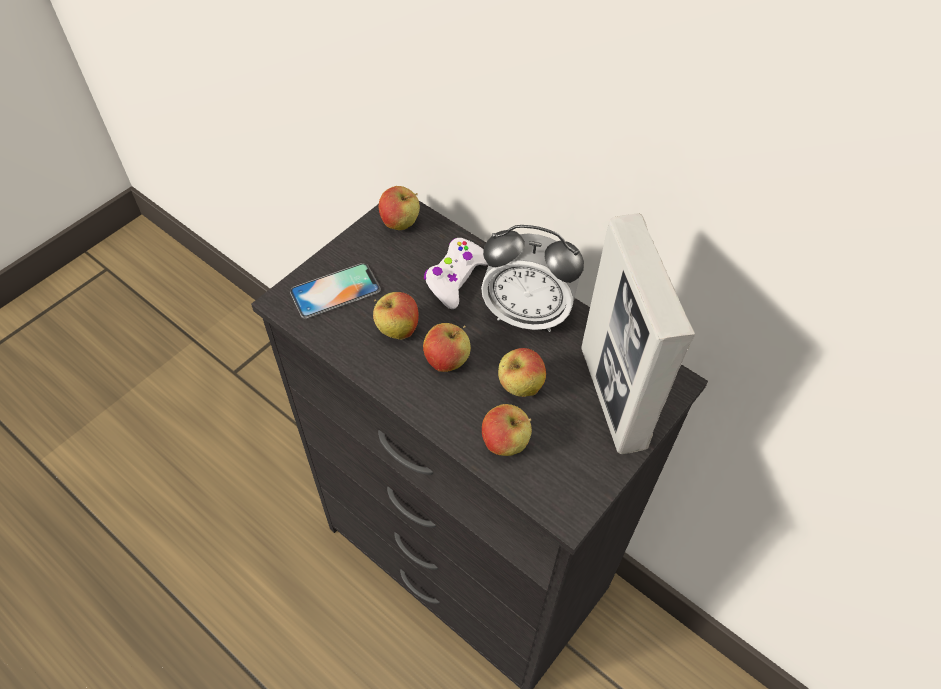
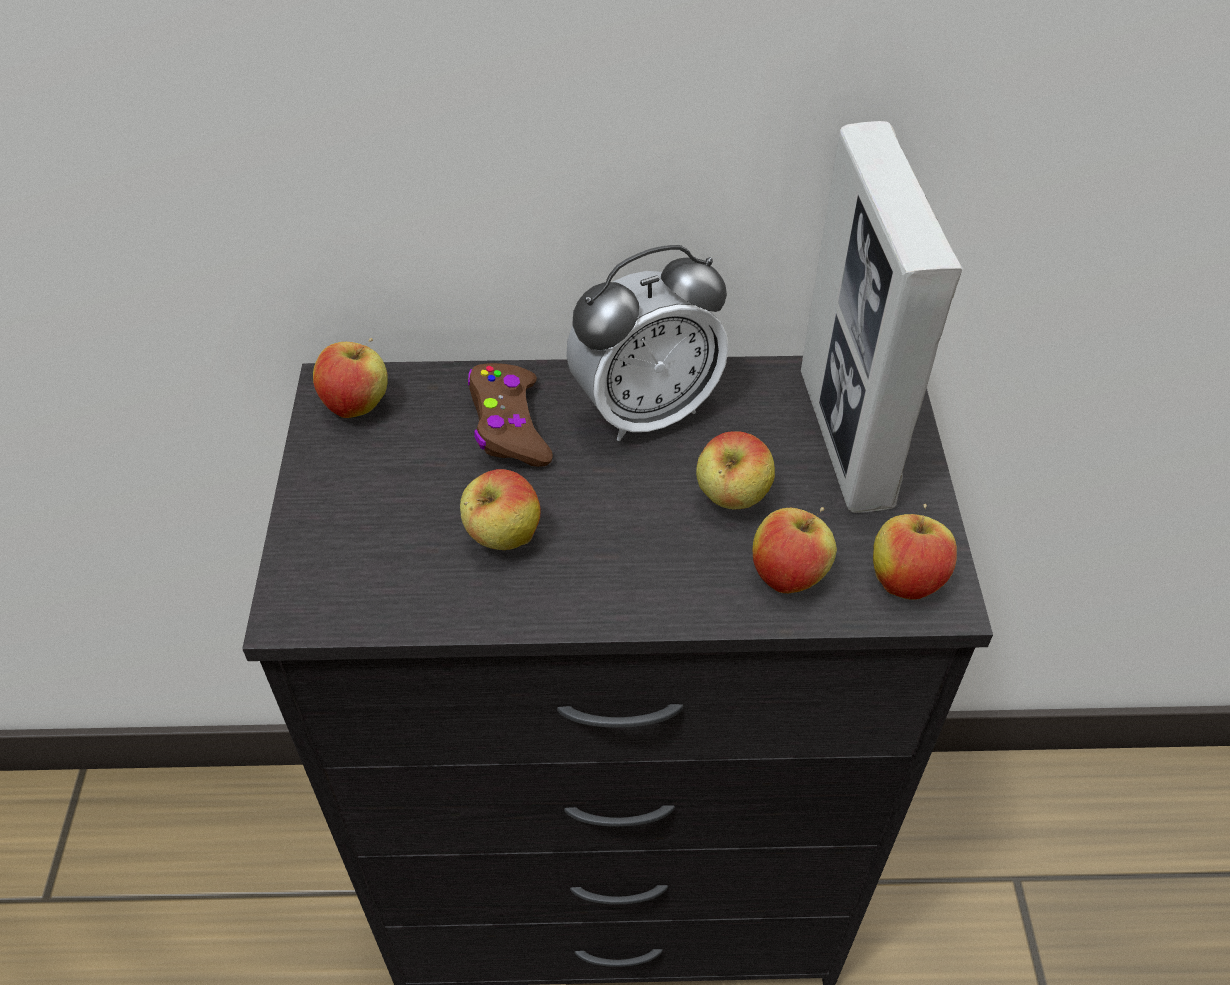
camera: 40 degrees left, 5 degrees down
(335, 291) = (357, 547): phone -> none
(447, 362) = (611, 532): apple -> apple (905, 581)
(456, 278) = (509, 425): white game controller -> brown game controller
(612, 397) = (845, 438): picture frame -> picture frame turned 45 degrees clockwise

